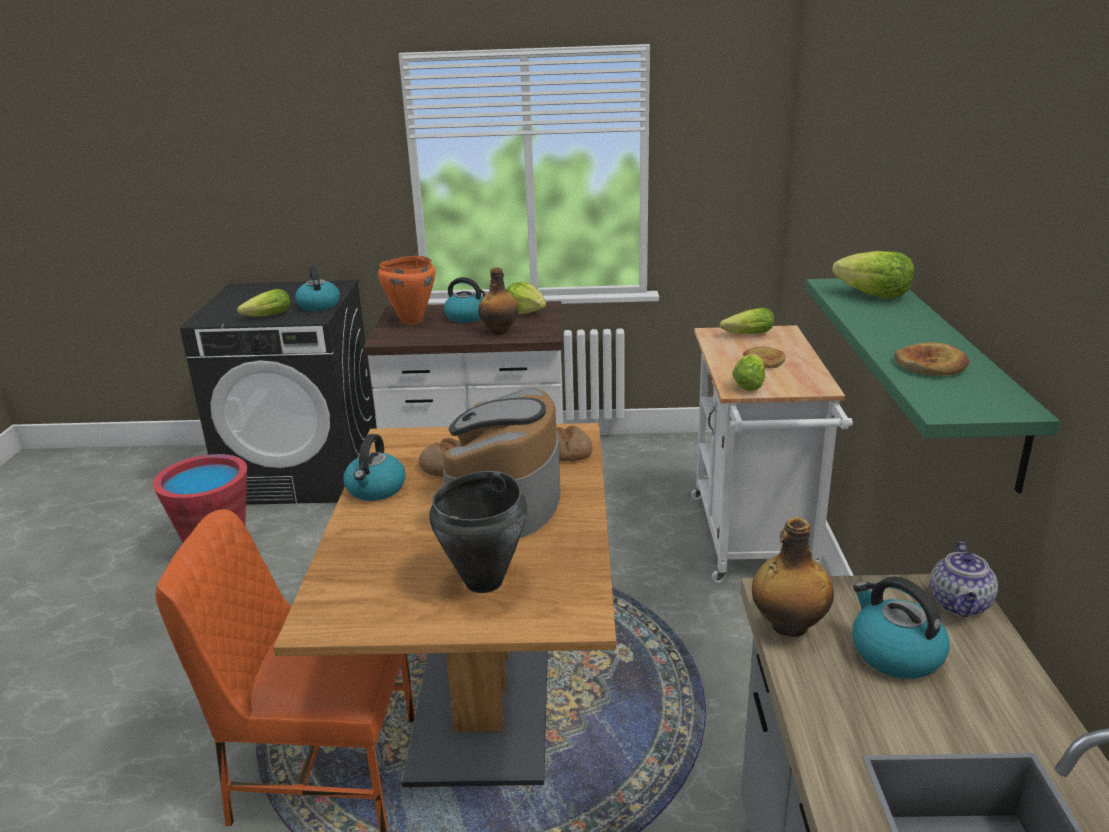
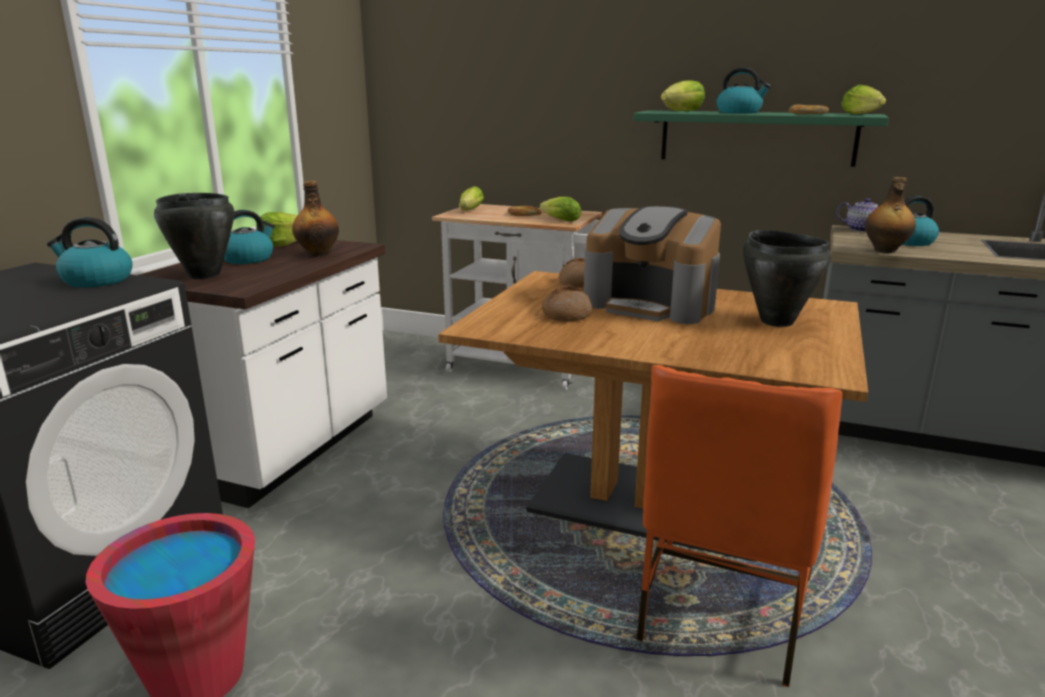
camera: 70 degrees left, 5 degrees down
(265, 317) = (70, 304): lettuce -> lettuce (862, 114)
(376, 489) = (590, 340): kettle -> kettle (739, 112)
(411, 320) = (204, 275): orange cooking pot -> black cooking pot

